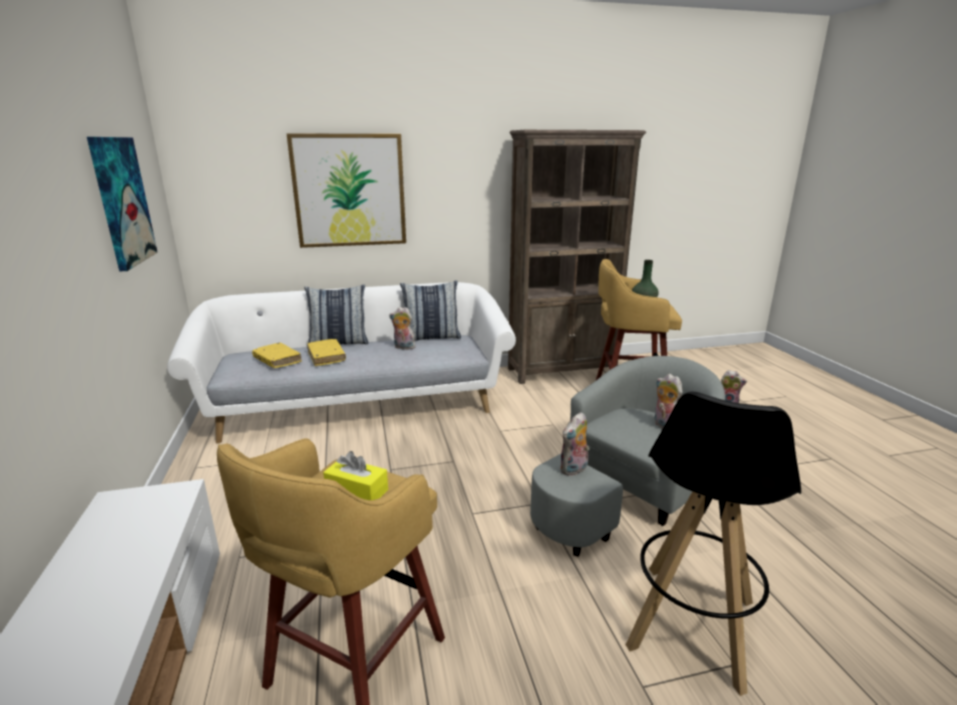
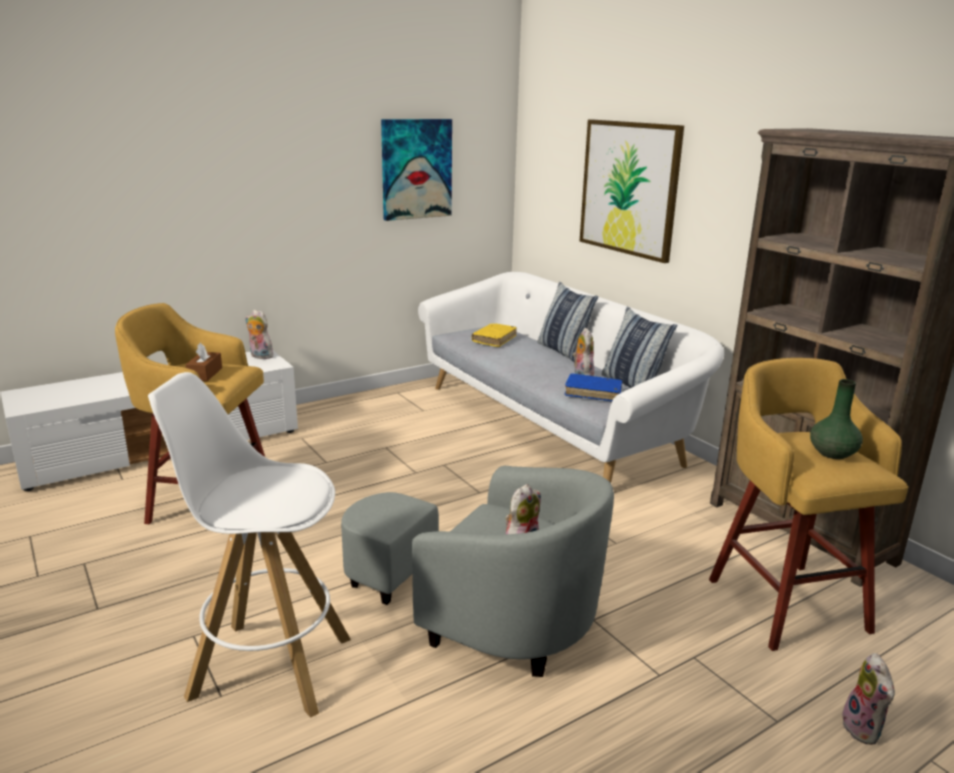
camera: 70 degrees right, 0 degrees up
(326, 357) = (519, 353): yellow book -> none
(357, 491) = (205, 374): yellow tissue box -> brown tissue box
(439, 350) = (593, 393): none -> blue book
(574, 470) = (399, 512): plush toy -> plush toy (259, 356)
(691, 625) = (269, 666): black stool -> white stool

